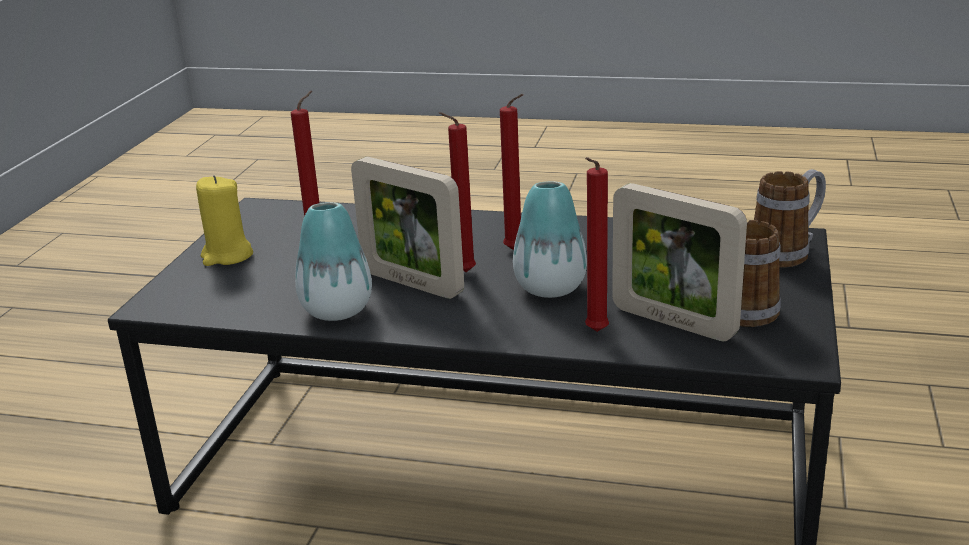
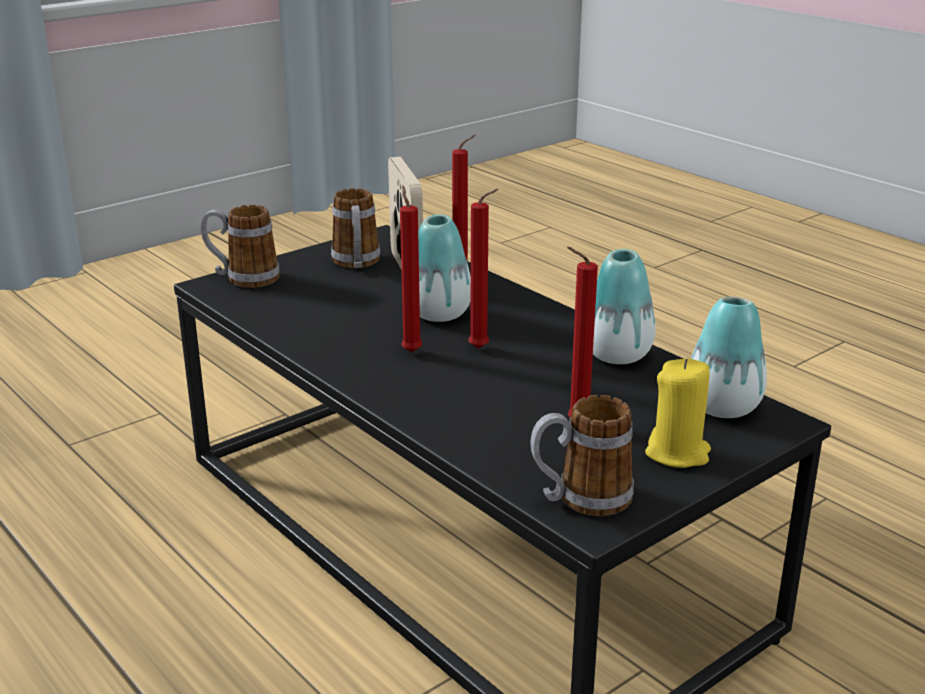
camera: 145 degrees left, 0 degrees up
(209, 298) = (723, 407): none -> vase
(274, 213) = (580, 499): none -> mug
(412, 283) = (533, 355): picture frame -> none

